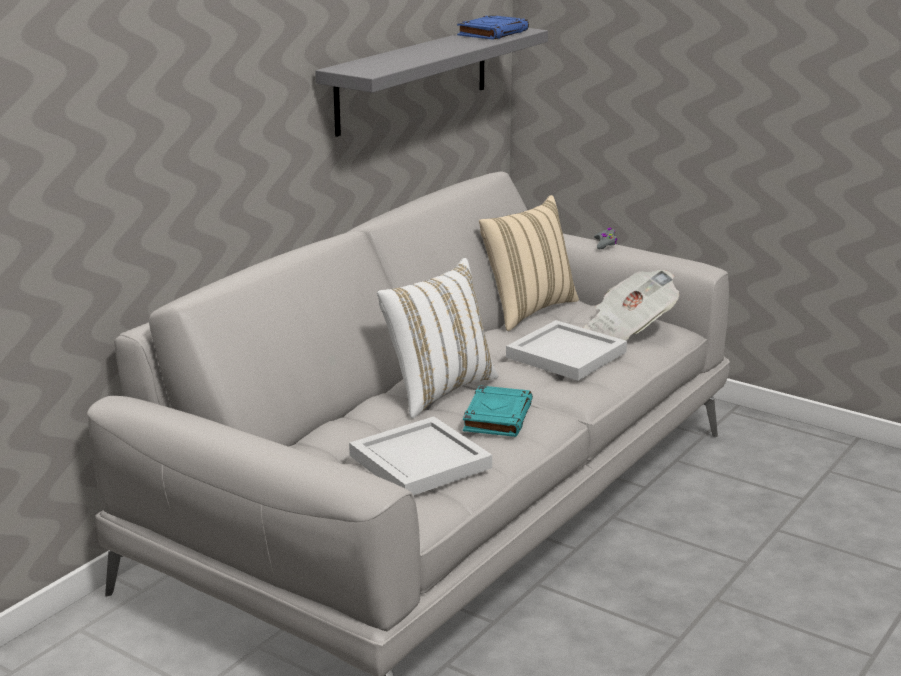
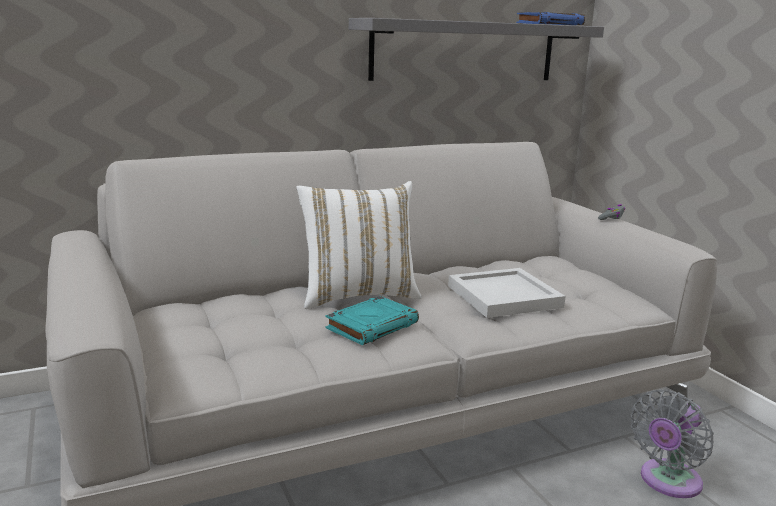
camera: 30 degrees right, 5 degrees down
(422, 462) = (253, 341): white tray -> none
(527, 310) = (515, 260): beige pillow -> none
(628, 328) = (591, 291): newspaper -> none
(736, 487) = (667, 482): none -> grey fan

